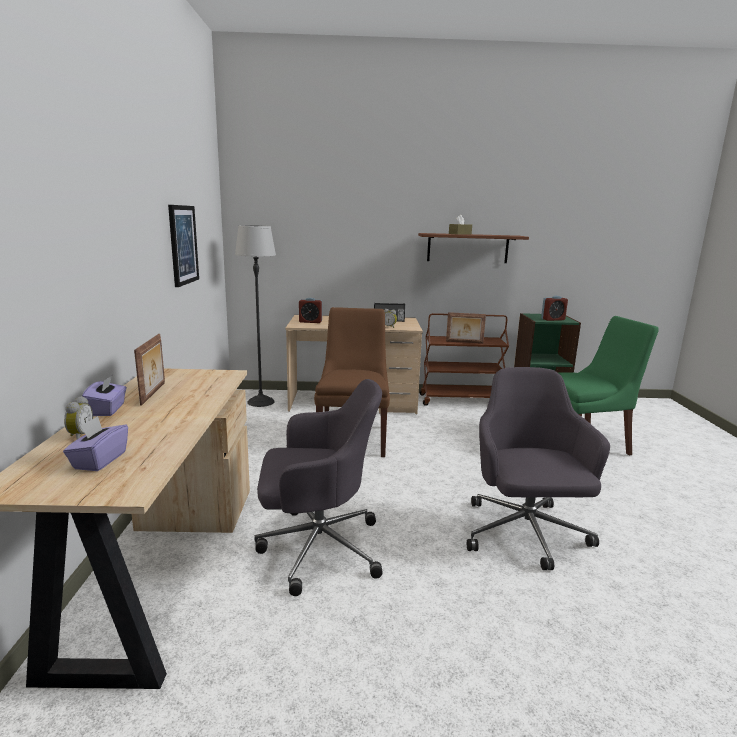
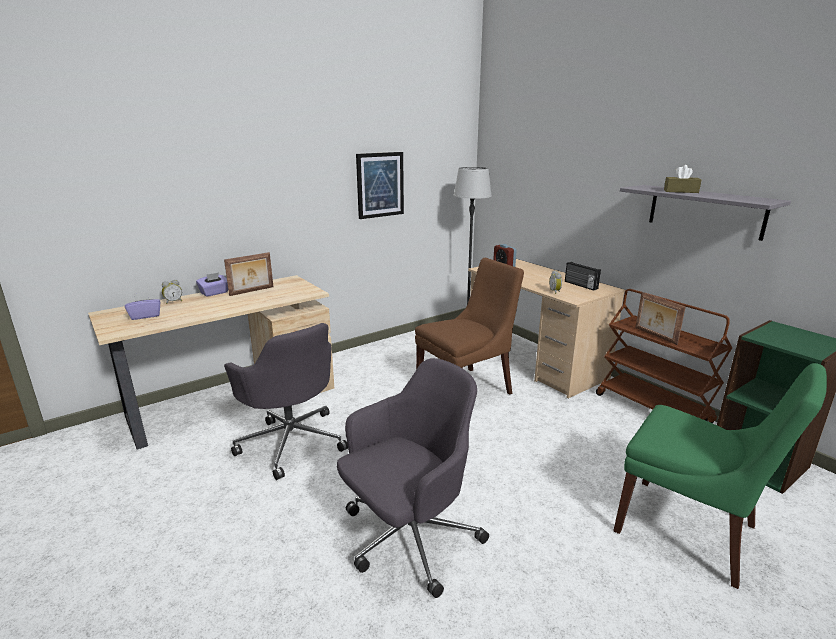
camera: 55 degrees right, 5 degrees up
(467, 248) = (705, 211): brown shelf -> grey shelf
(553, 319) = (787, 342): alarm clock -> none

